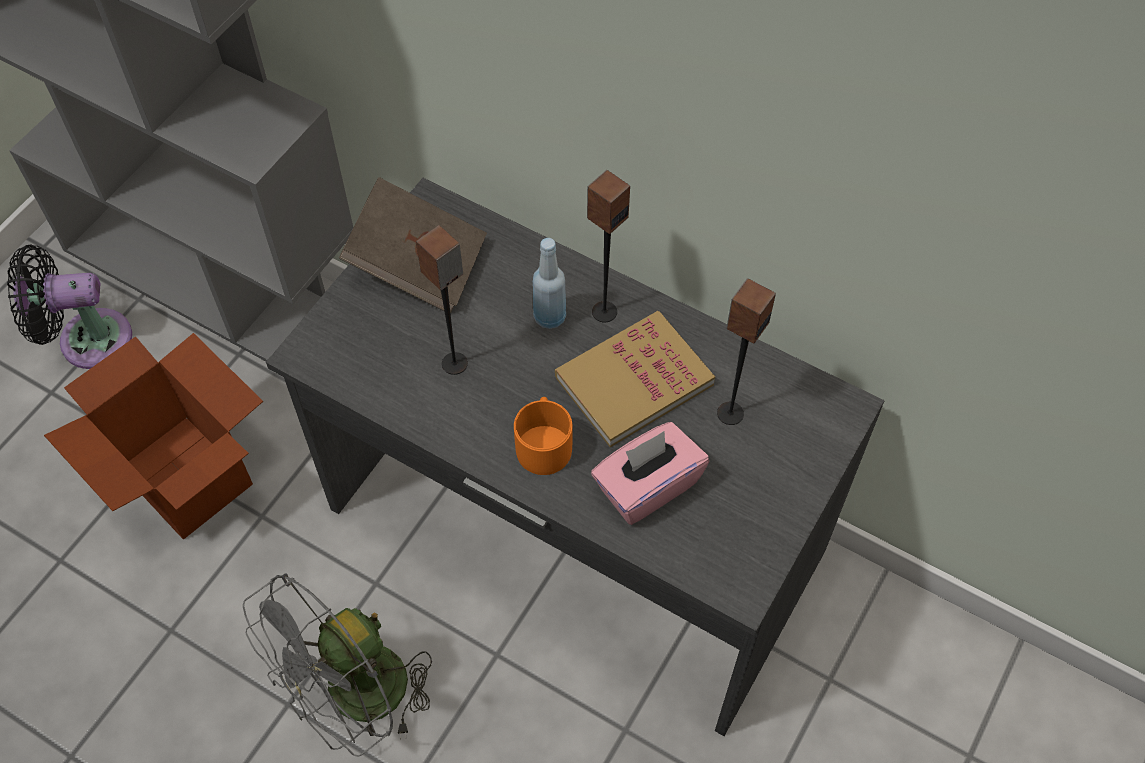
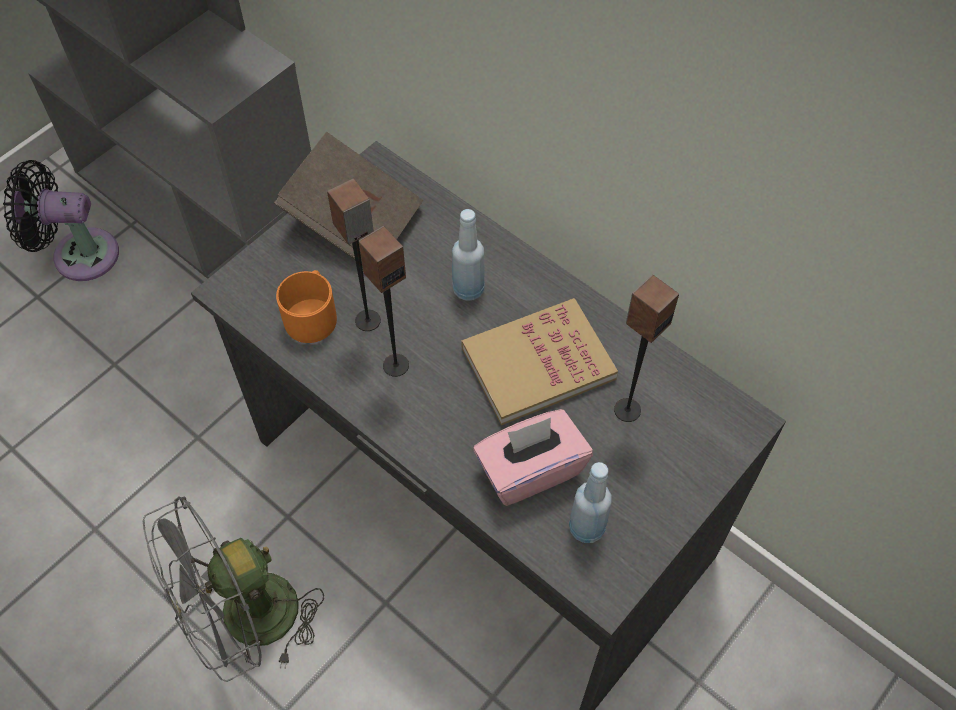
camera: 10 degrees right, 0 degrees up
(186, 478) = (138, 391): cardboard box -> none
(544, 443) = (437, 411): orange mug -> orange mug (312, 314)
(604, 311) = (522, 291): speaker -> speaker (395, 365)
(713, 533) = (587, 528): none -> blue bottle

